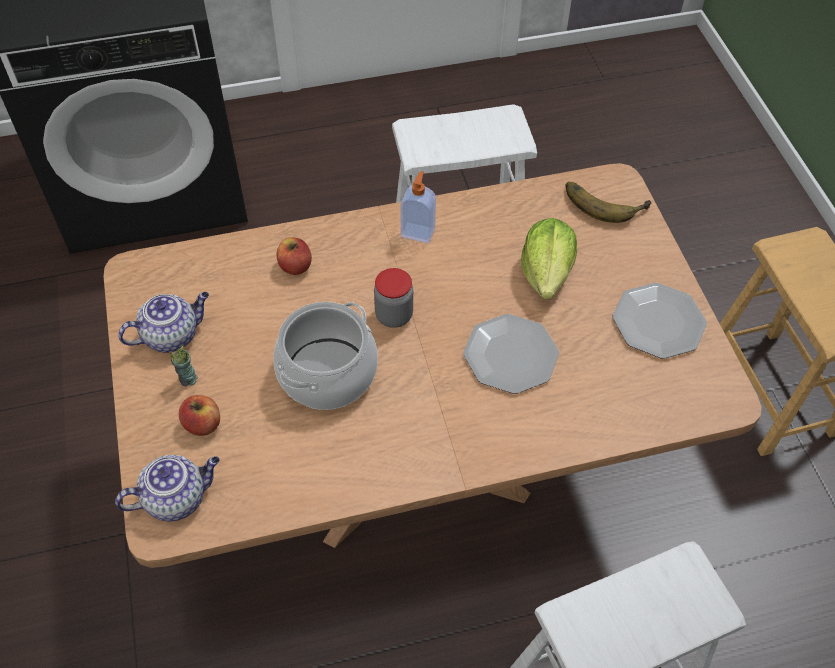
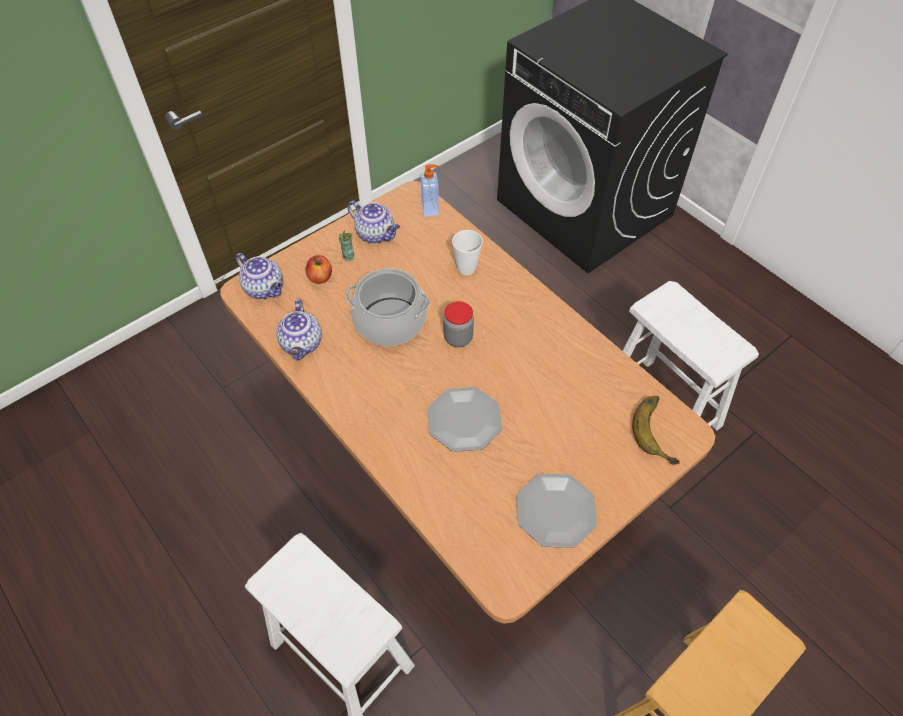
camera: 65 degrees right, 0 degrees up
(295, 266) = (466, 268): apple -> cup
(304, 483) = (302, 345): none -> teapot
(418, 232) = (542, 322): soap dispenser -> soap dispenser (430, 208)
(546, 273) = (556, 416): lettuce -> none

